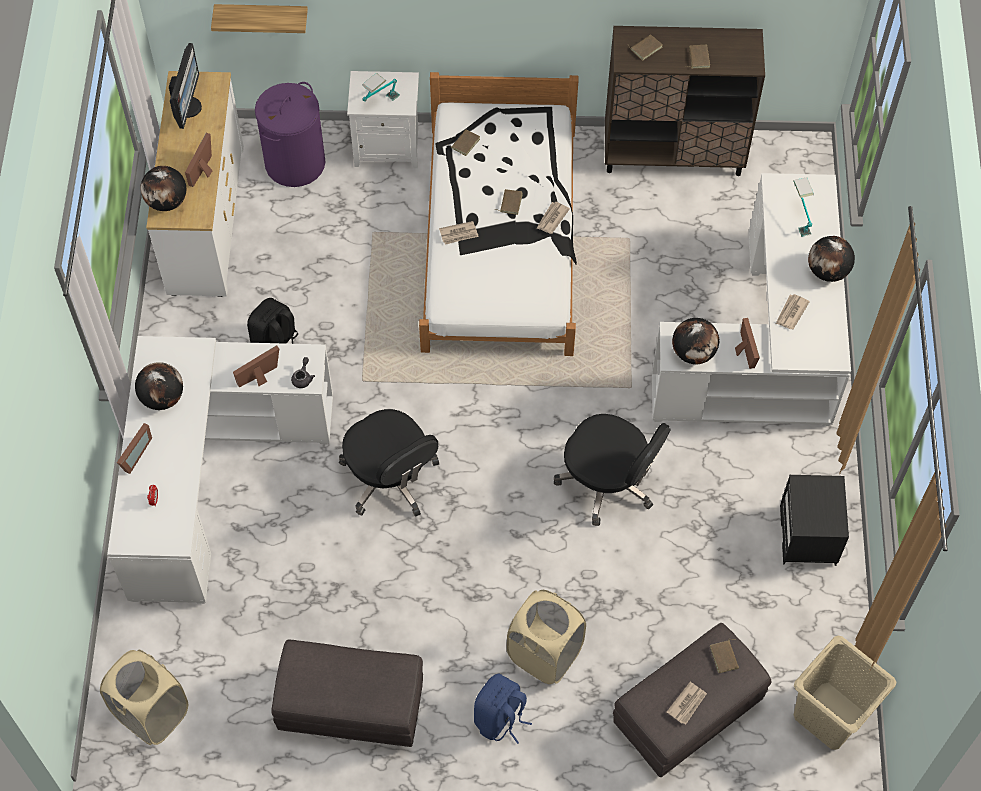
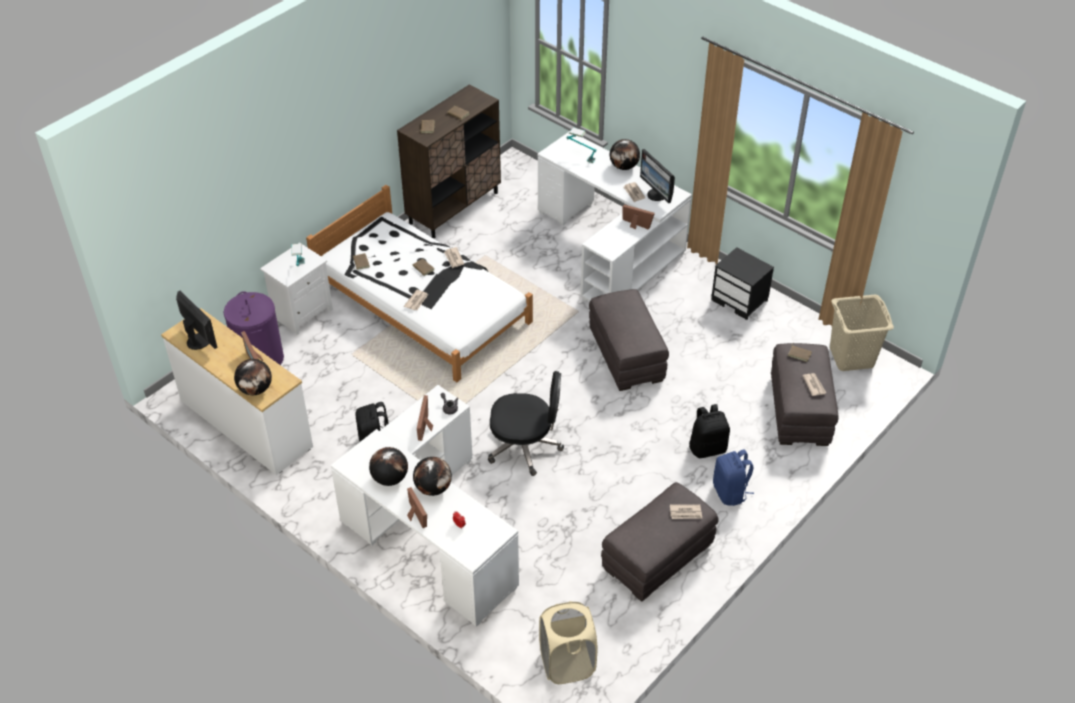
camera: 50 degrees left, 15 degrees down
(262, 16) = (197, 256): shelf -> none
(380, 694) = (685, 513): none -> newspaper
(545, 654) = (707, 448): beige laundry basket -> black backpack
(608, 482) = (627, 356): black office chair -> grey ottoman
(693, 353) = (615, 243): globe -> globe (433, 488)
(812, 337) = (657, 195): none -> monitor

